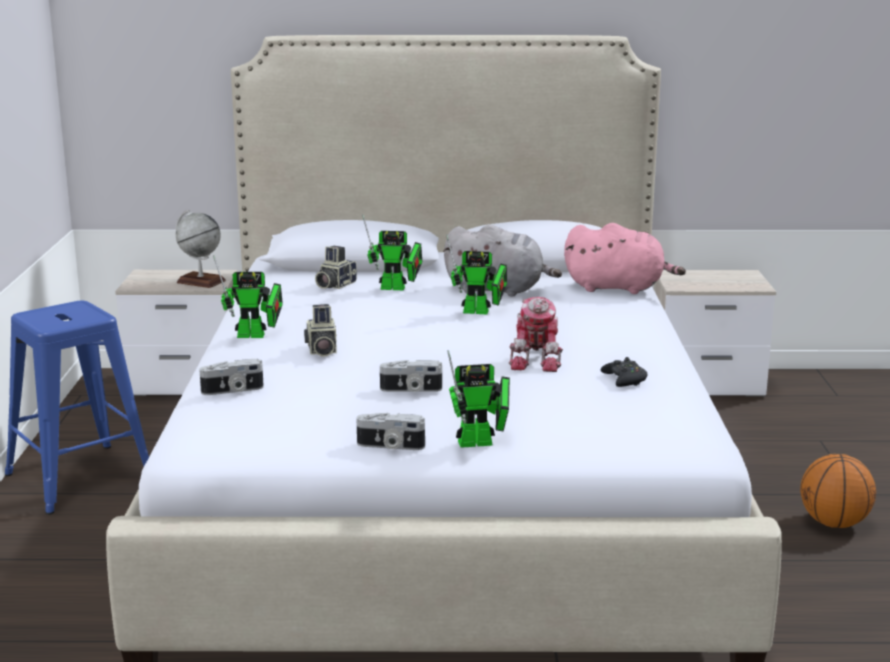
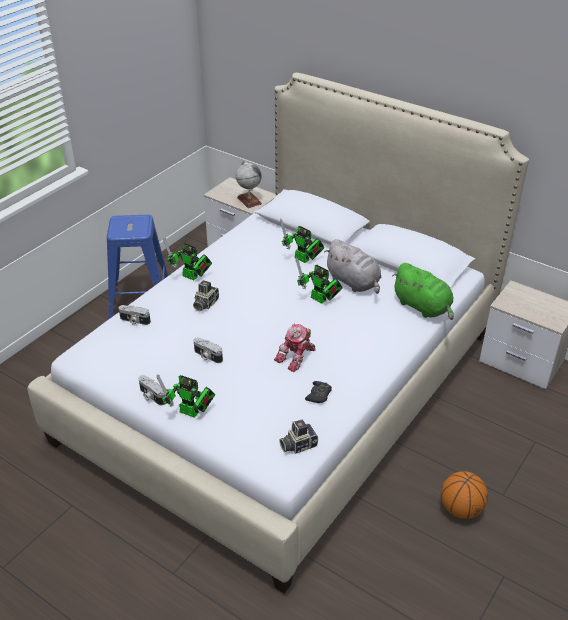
camera: 35 degrees right, 20 degrees up
(334, 285) = (276, 244): camera -> camera (297, 445)
(618, 288) = (423, 307): pink plush toy -> green plush toy

